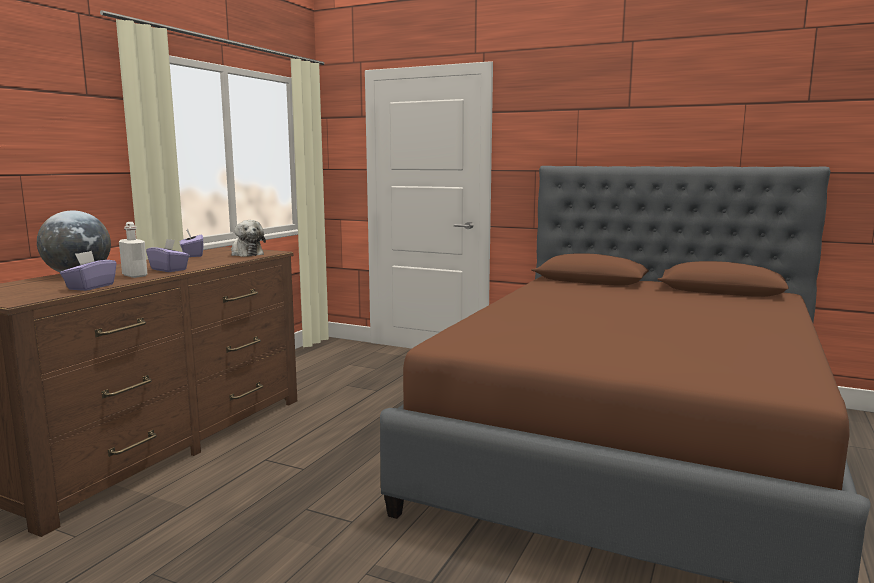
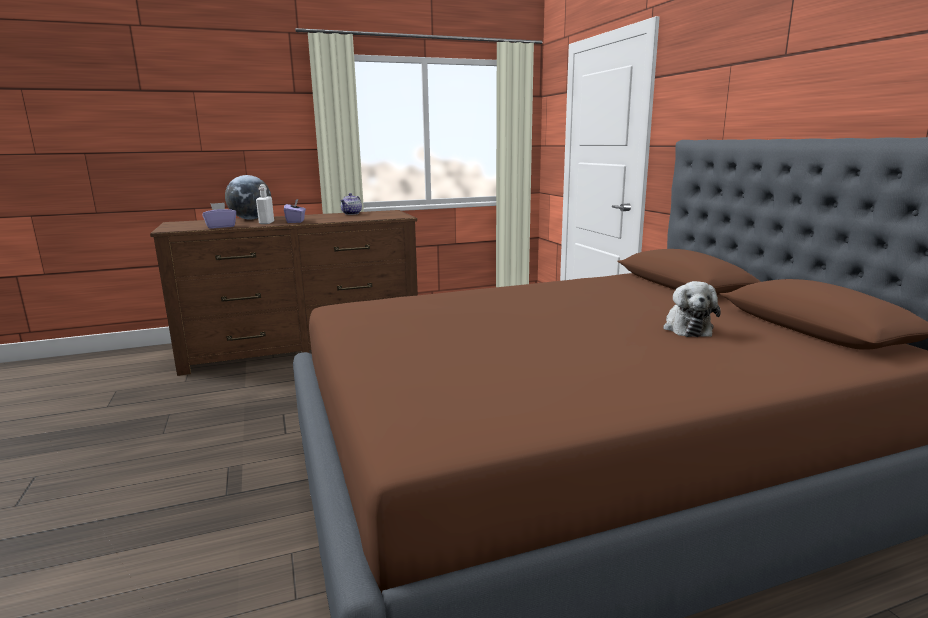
camera: 45 degrees right, 5 degrees up
(192, 255) = (351, 214): purple tissue box -> teapot
(246, 254) = (381, 216): plush toy -> plush toy (686, 328)

